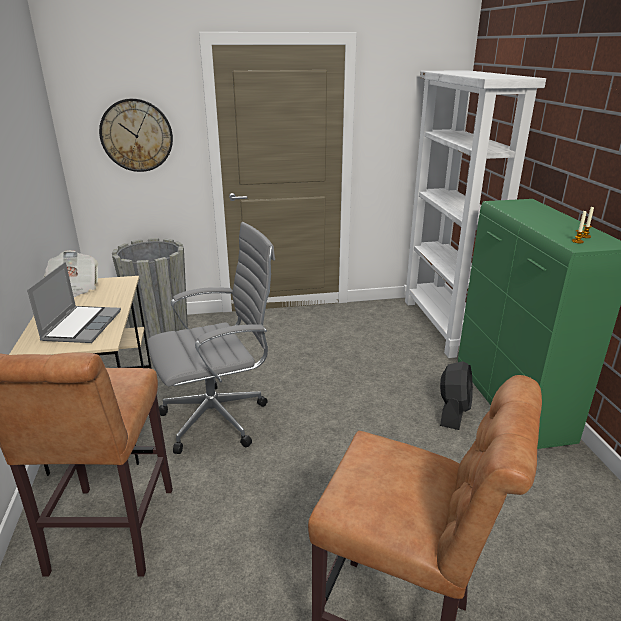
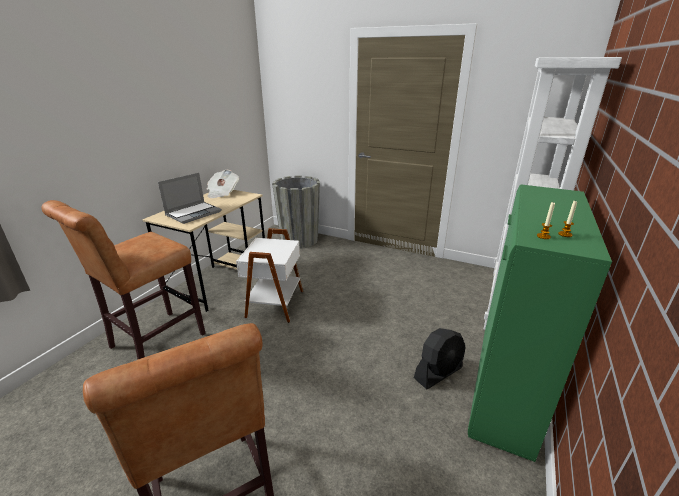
camera: 35 degrees right, 0 degrees up
(136, 135) = (305, 103): wall clock -> none
(219, 418) = (274, 304): grey office chair -> white side table

